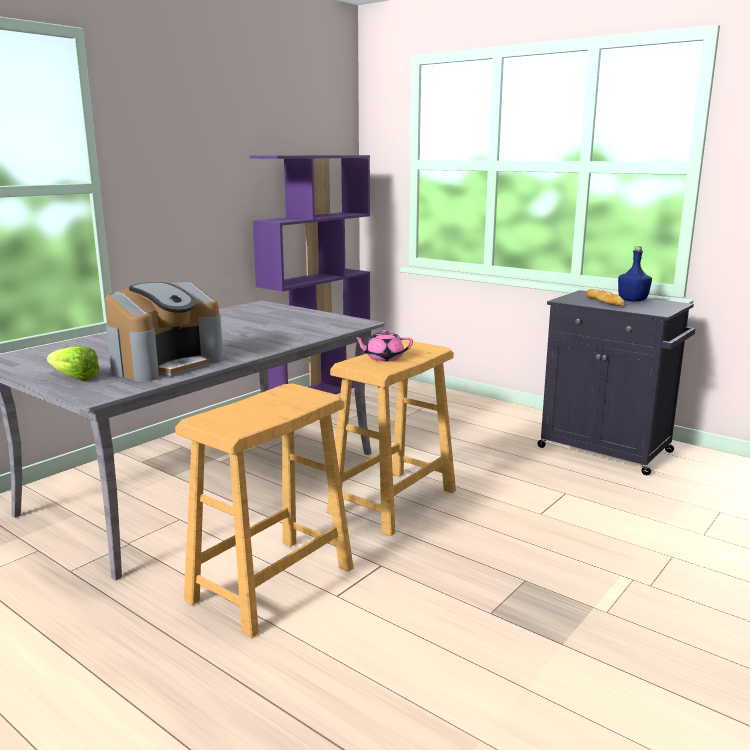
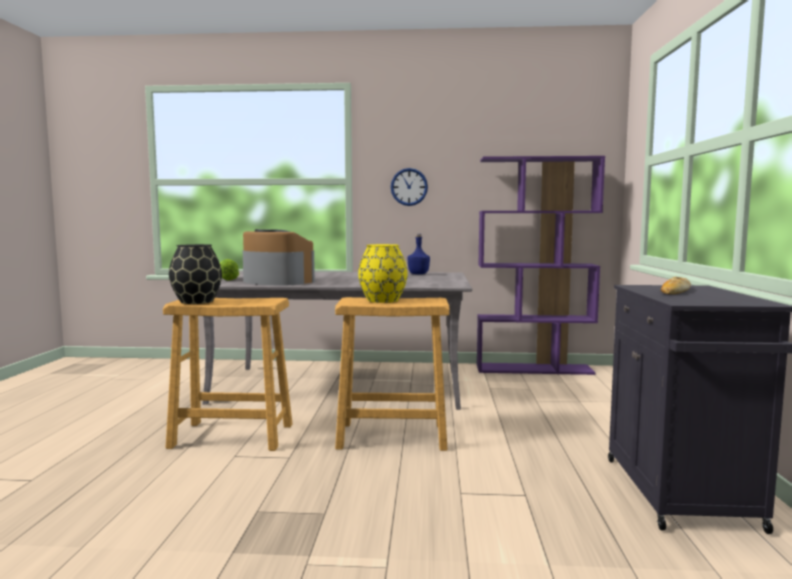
camera: 55 degrees right, 10 degrees down
(166, 364) = (276, 281): coffee machine -> coffee machine turned 150 degrees counterclockwise
(173, 193) = (409, 187): none -> wall clock
(241, 421) = (197, 301): none -> black vase
(383, 358) = (382, 300): pink teapot -> yellow vase
(632, 300) = (718, 295): blue bottle -> blue bottle (418, 274)

